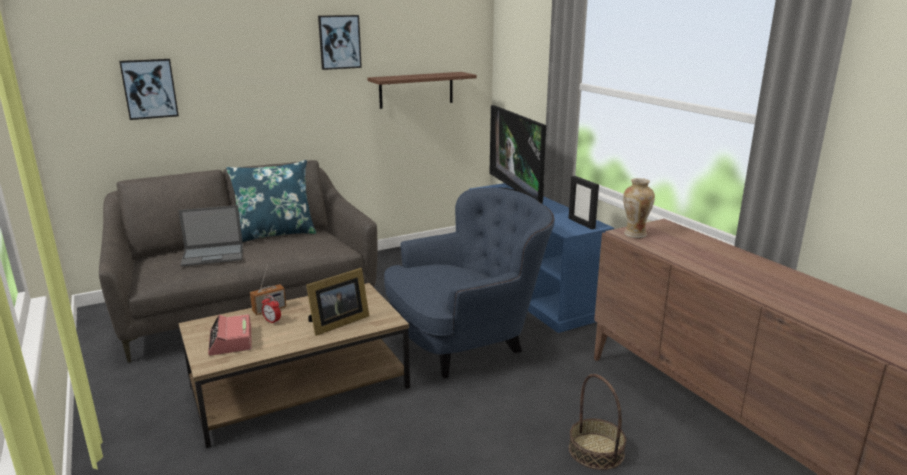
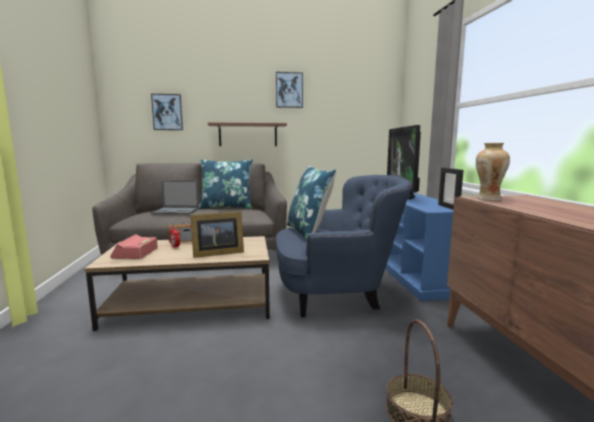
camera: 20 degrees right, 10 degrees down
(416, 90) = (342, 126): brown shelf -> brown shelf (248, 135)
(430, 274) = (309, 232): none -> blue pillow

